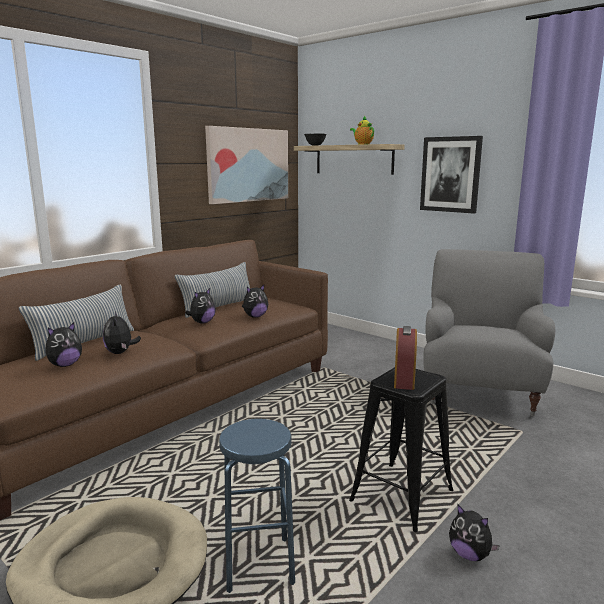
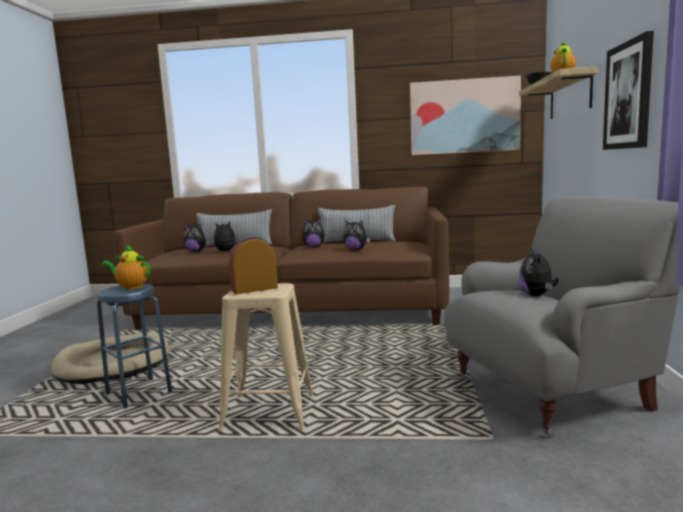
camera: 55 degrees right, 5 degrees down
(249, 430) = (131, 287): none -> teapot
(402, 496) = (269, 412): black stool -> beige stool
(470, 554) = (207, 462): plush toy -> plush toy (537, 295)

